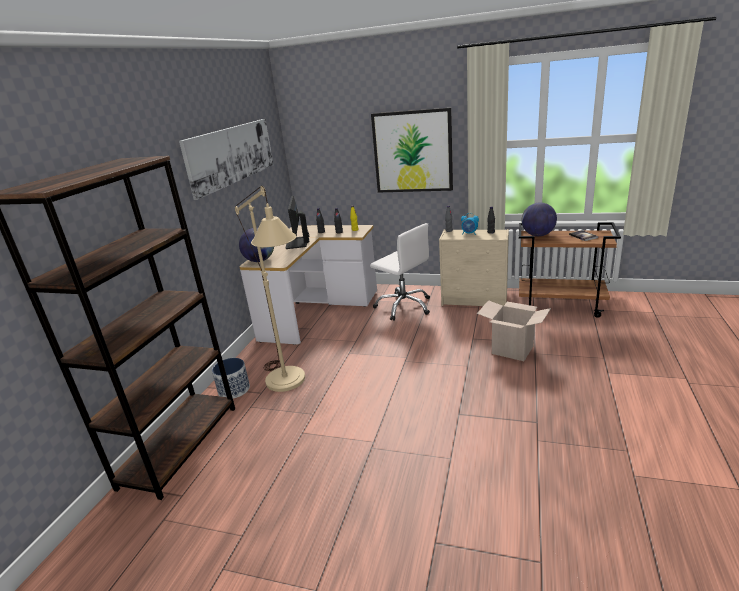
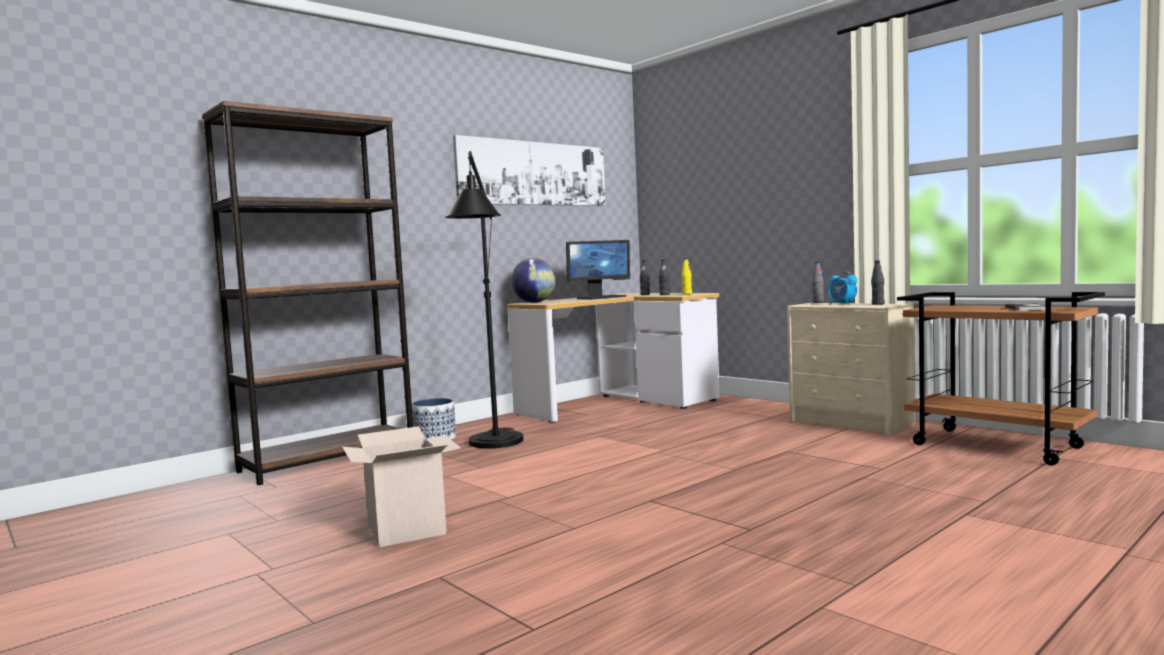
camera: 30 degrees right, 20 degrees down
(290, 385) = (494, 445): beige floor lamp -> black floor lamp
(297, 243) = (601, 297): monitor -> monitor turned 150 degrees counterclockwise
(404, 306) = (734, 415): white office chair -> none
(412, 152) = (784, 189): picture -> none
(512, 349) = (831, 468): cardboard box -> cardboard box (406, 529)
(538, 235) = (949, 307): globe -> none

